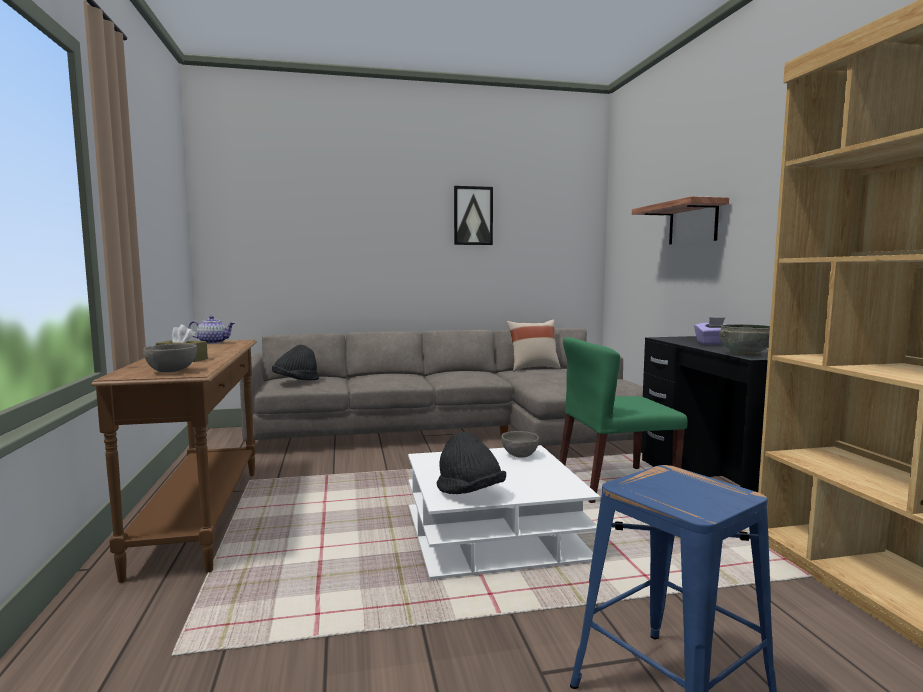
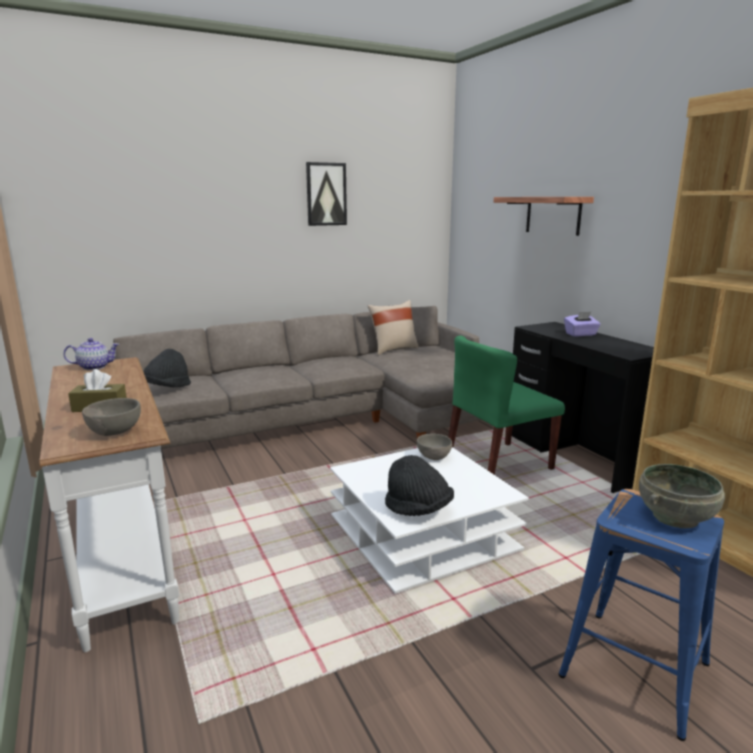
camera: 15 degrees left, 10 degrees up
(203, 517) = (125, 556): brown console table -> white console table
(745, 354) = (619, 351): grey bowl -> grey bowl (676, 517)

